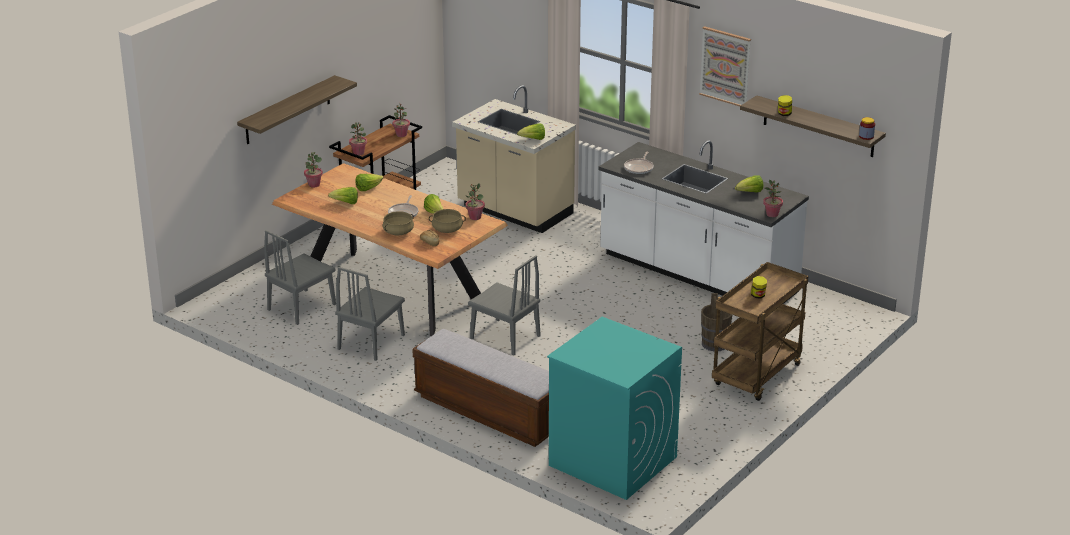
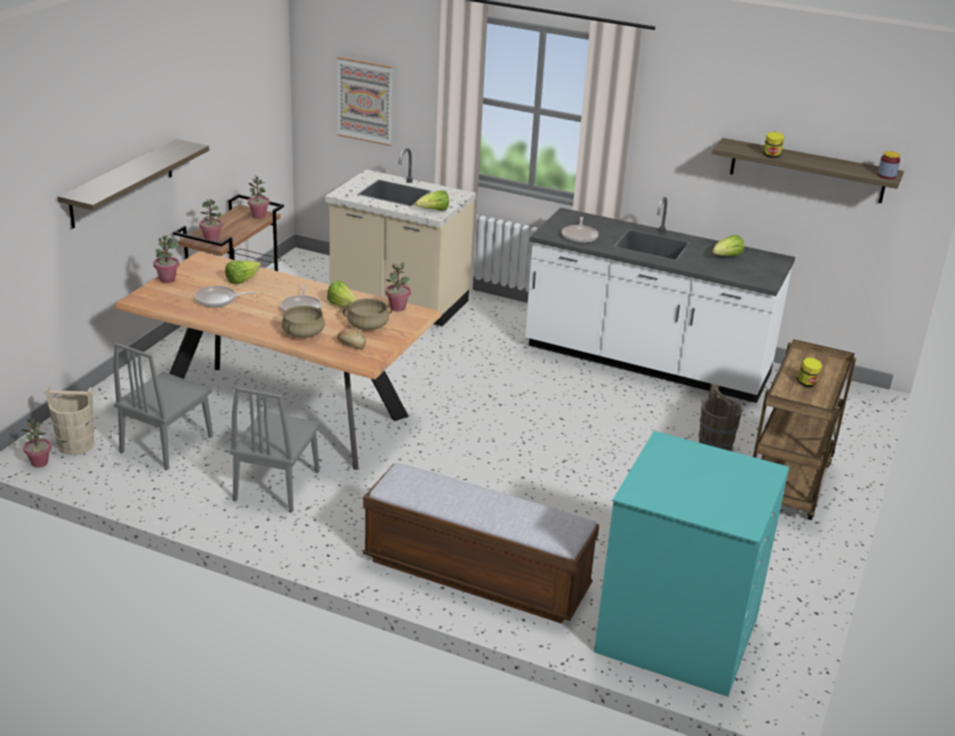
camera: 15 degrees left, 0 degrees up
(238, 302) = (75, 444): none -> beige bucket
(346, 203) = (218, 300): lettuce -> frying pan
(505, 337) = (452, 462): grey chair -> none
(725, 66) = (681, 104): picture -> picture (365, 101)
(772, 214) = (770, 280): potted plant -> potted plant (39, 463)

